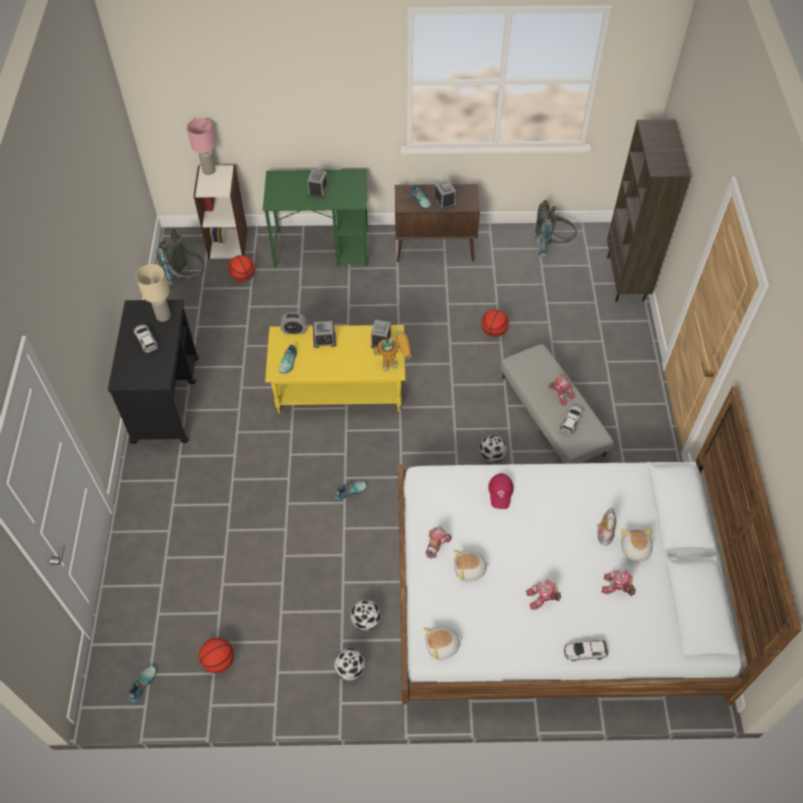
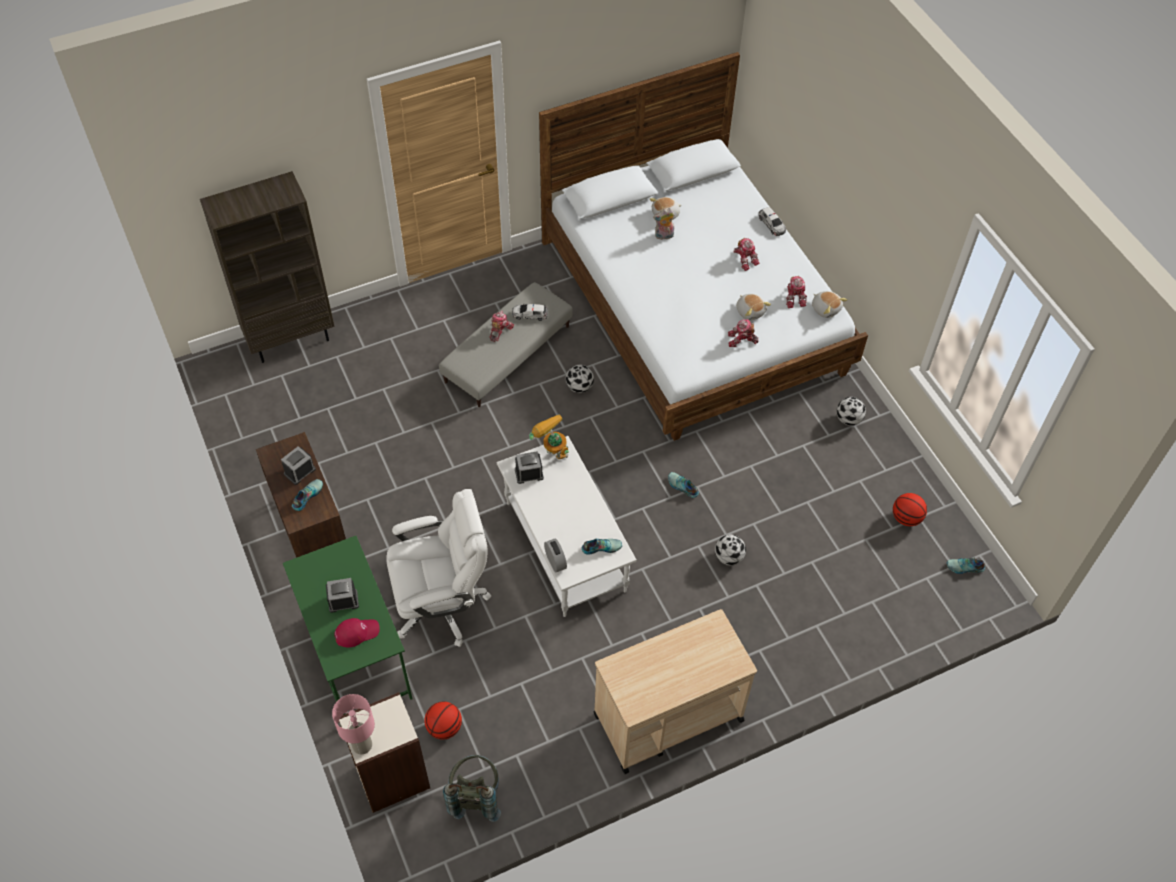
camera: 115 degrees left, 0 degrees up
(146, 340) = (672, 668): toy car -> none
(163, 316) = (629, 670): beige table lamp -> none
(166, 398) = (667, 717): black cart -> beige cart
(324, 340) = (555, 526): alarm clock -> none
(334, 302) = (442, 603): none -> white office chair
(340, 388) = (564, 546): yellow coffee table -> white coffee table
(365, 620) = (800, 425): football -> football (728, 557)
(494, 332) = (419, 432): basketball -> none
(500, 492) = (665, 310): red cap -> red cap (357, 632)
(552, 245) = (260, 416): grey backpack -> none
(617, 587) = (706, 218): toy robot -> toy robot (794, 297)

